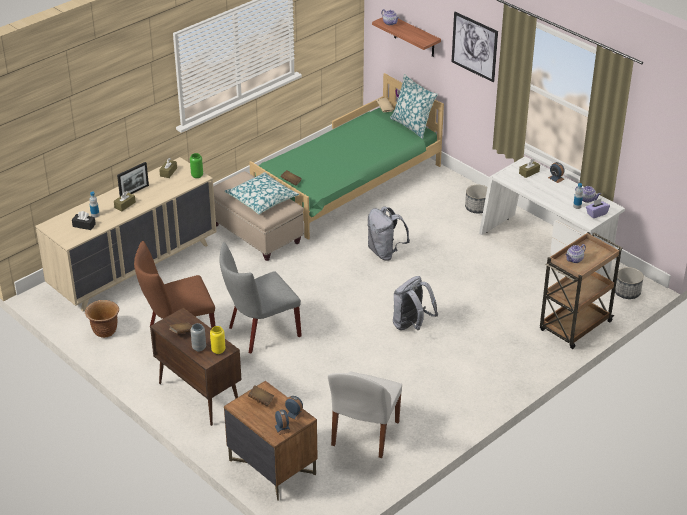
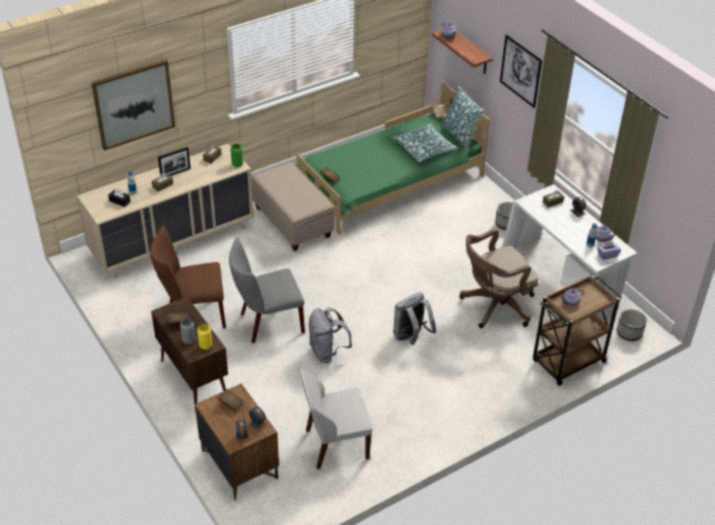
camera: 10 degrees right, 5 degrees up
(86, 122) = (134, 104): none -> picture
(104, 331) = (128, 301): brown planter -> none
(262, 199) = (297, 193): pillow -> pillow (424, 148)
(364, 435) = (334, 444): white chair -> white chair turned 45 degrees clockwise
(385, 252) = (407, 258): grey backpack -> grey backpack (327, 352)
(487, 286) = (494, 306): none -> brown office chair

